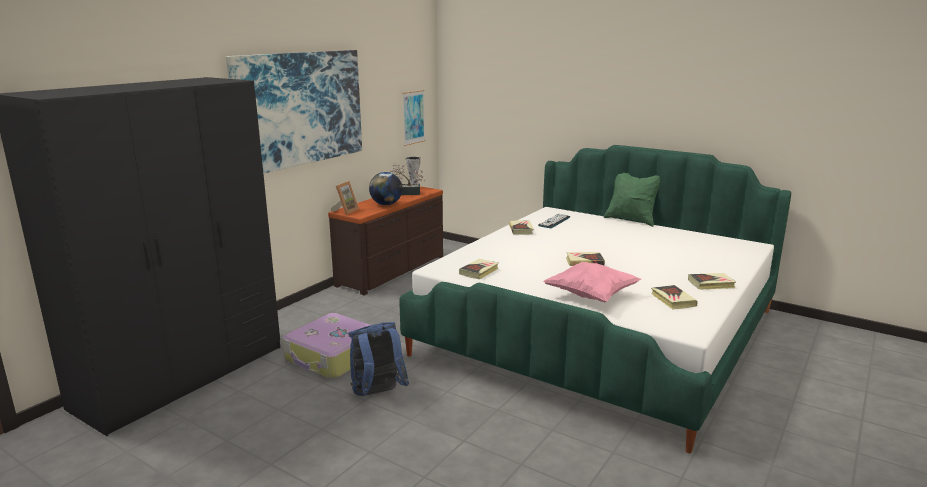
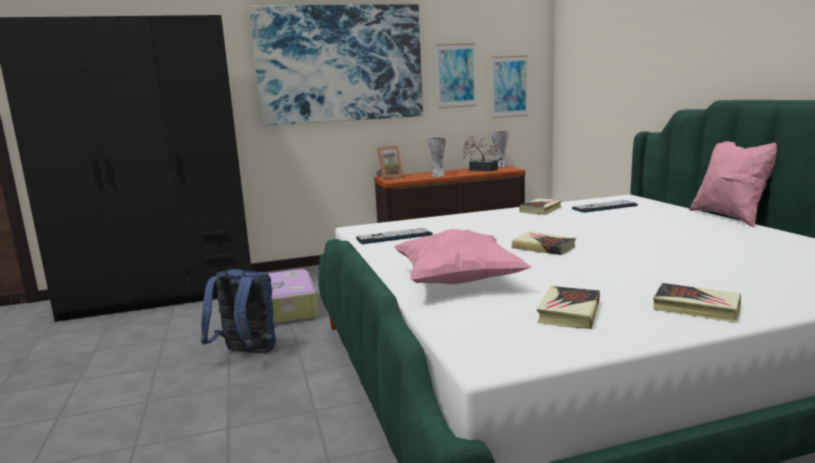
camera: 40 degrees right, 5 degrees down
(380, 111) = (456, 76): none -> picture
(386, 204) = (437, 175): globe -> vase
(479, 271) = (394, 237): book -> keyboard
(631, 220) = (730, 217): green pillow -> pink pillow

